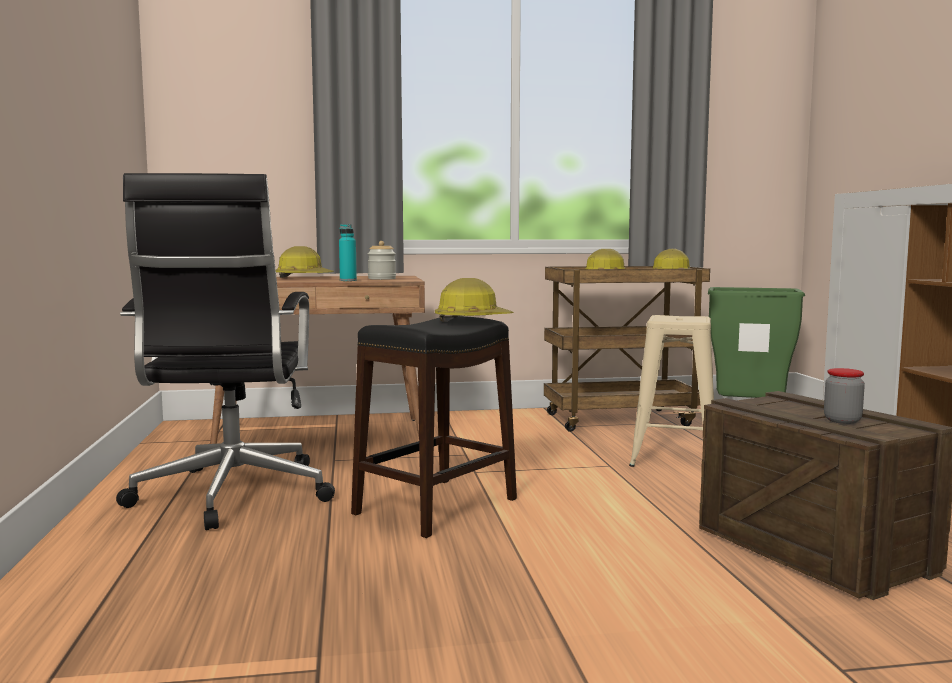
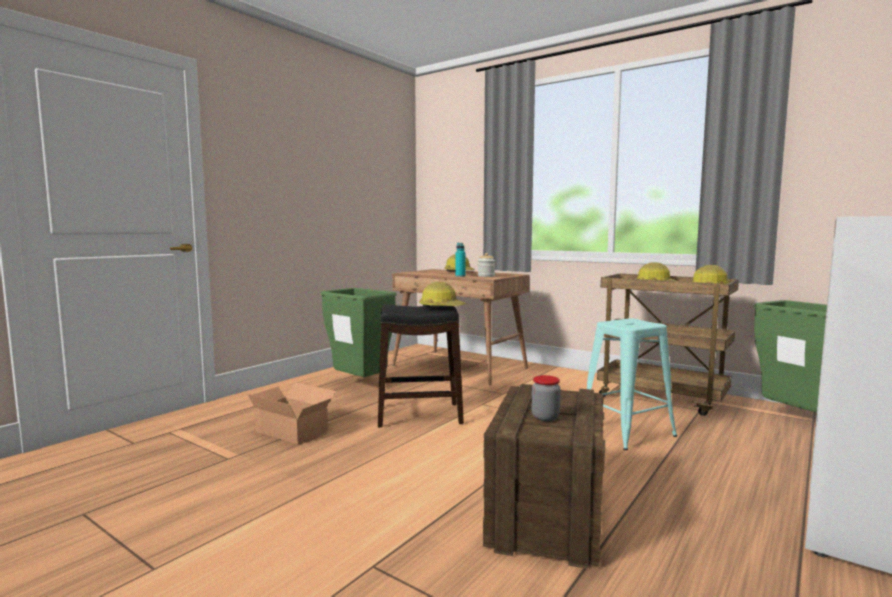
camera: 45 degrees right, 0 degrees up
(231, 496) = (359, 384): black office chair -> green trash can
(306, 588) = (292, 430): none -> cardboard box
(674, 457) = (626, 432): beige stool -> turquoise stool

